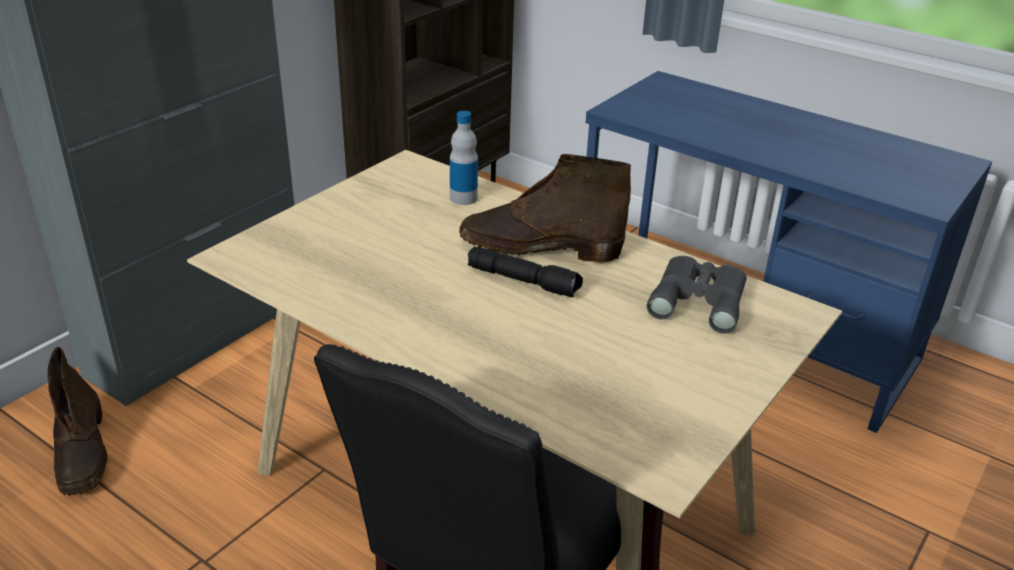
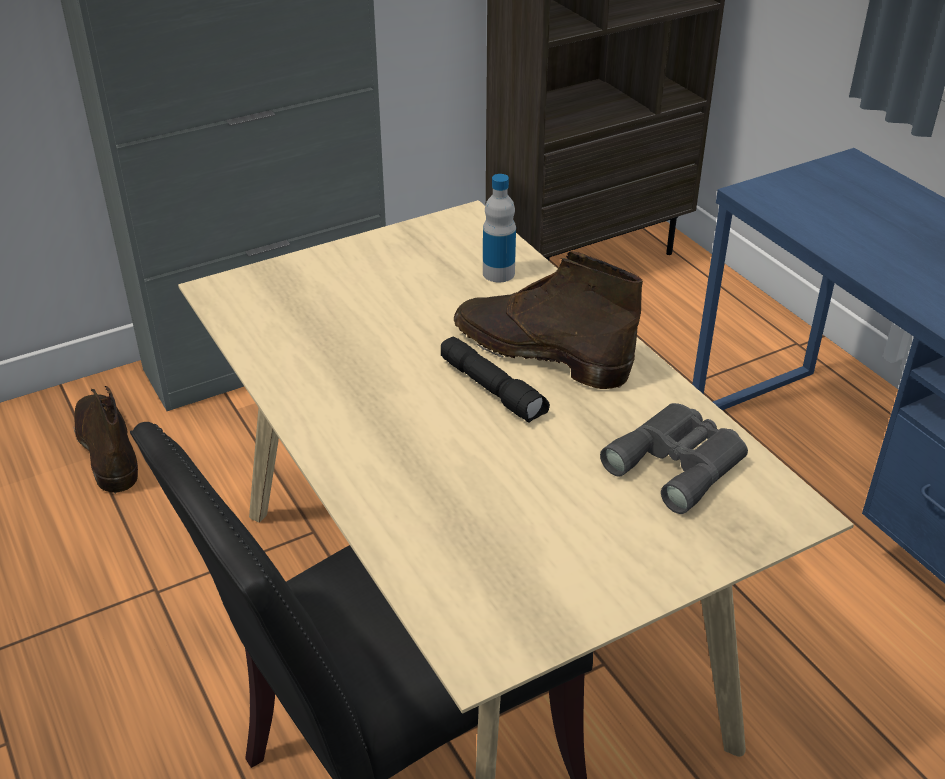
camera: 25 degrees right, 5 degrees up
(82, 452) = (107, 448): brown boot -> brown boot turned 150 degrees clockwise

